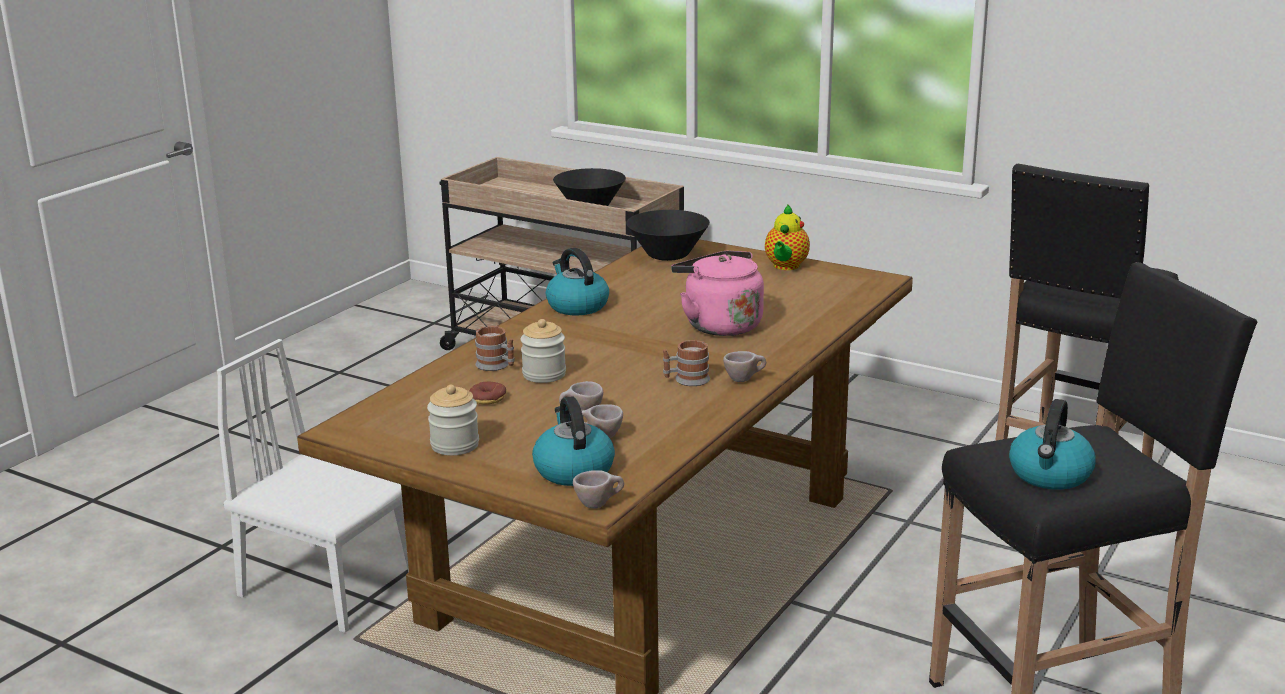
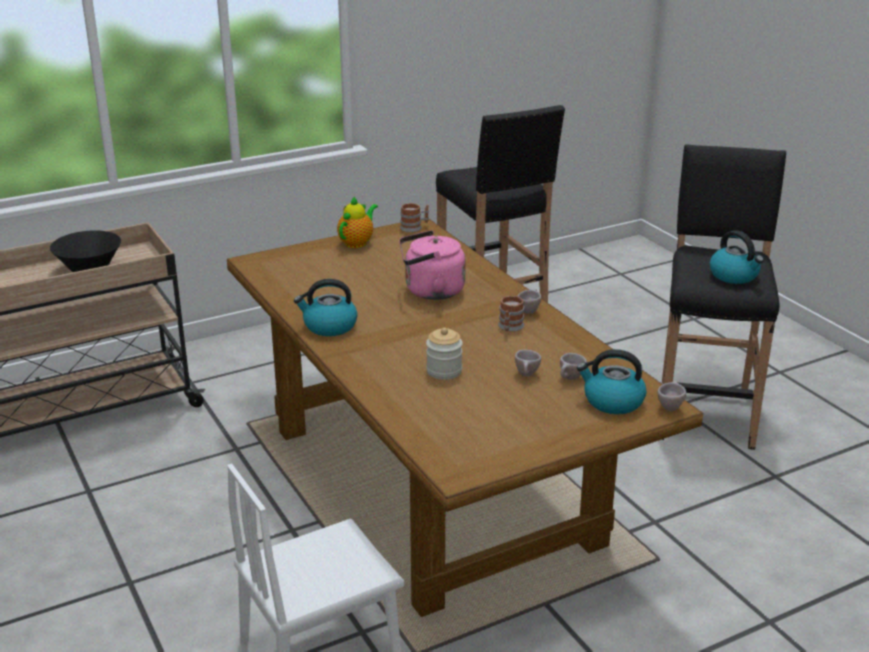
camera: 60 degrees left, 5 degrees up
(455, 445) = (532, 434): jar -> none
(487, 399) = (464, 402): donut -> none
(497, 366) = (406, 384): mug -> mug (414, 227)
(668, 255) = (276, 270): black bowl -> none
(785, 266) = (357, 243): teapot -> teapot turned 105 degrees counterclockwise

